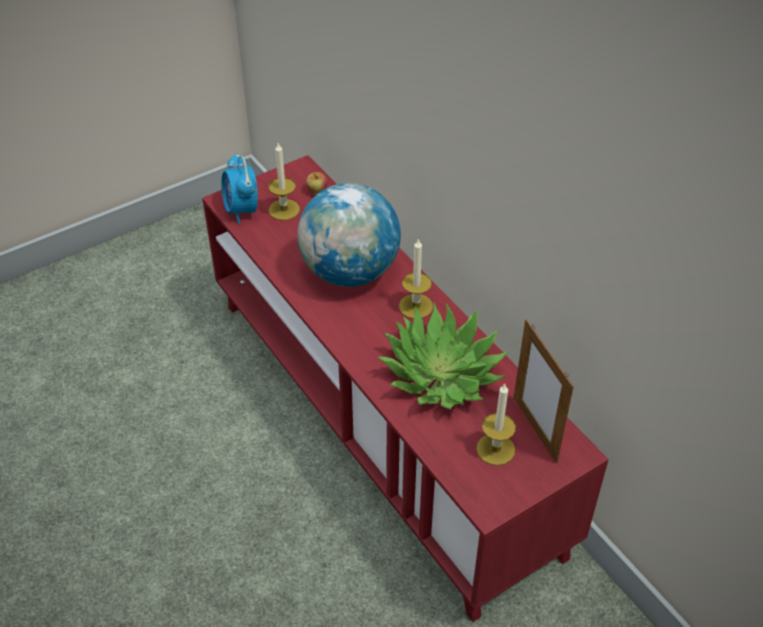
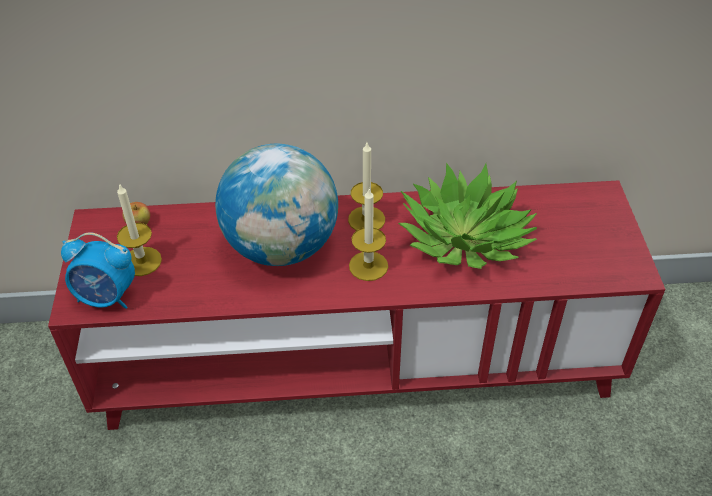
camera: 60 degrees left, 0 degrees up
(495, 449) = (574, 241): candle -> candle (368, 266)
(535, 429) = (565, 207): picture frame -> none

